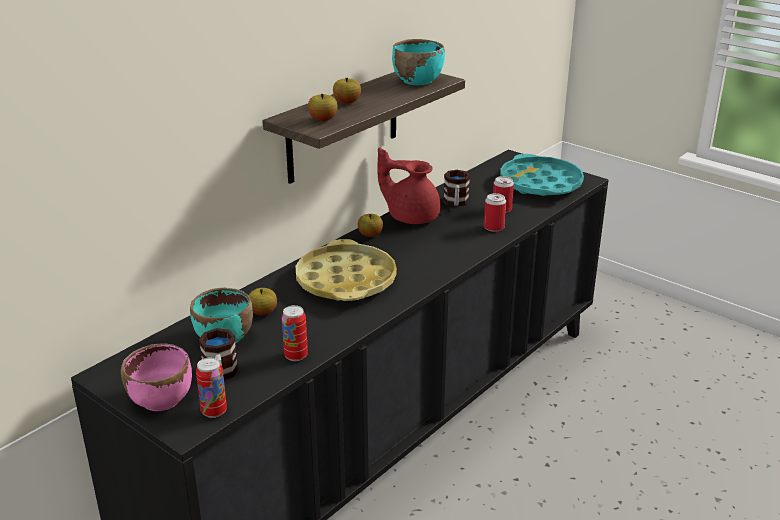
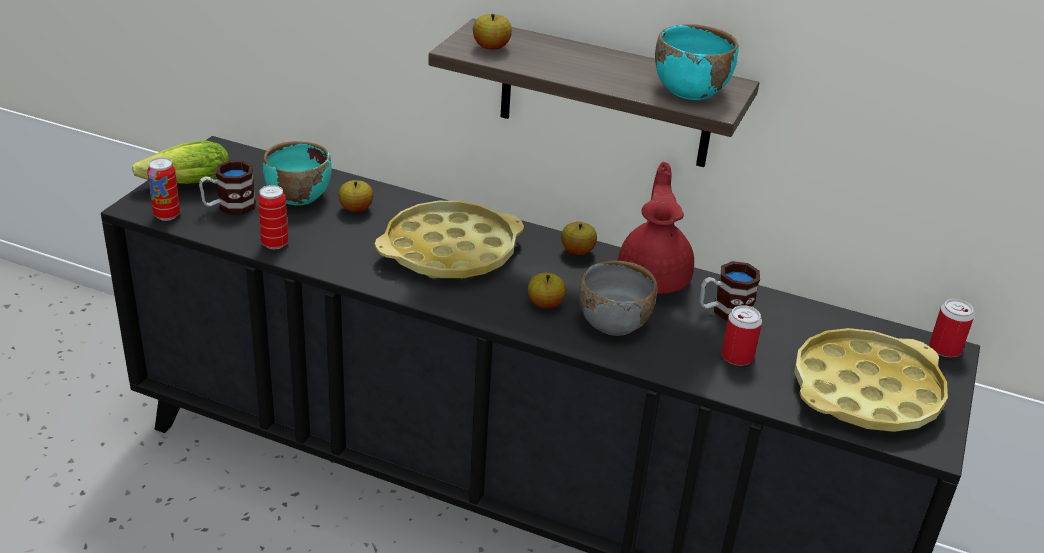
camera: 70 degrees right, 5 degrees up
(161, 399) = (183, 185): pink bowl -> lettuce
(347, 102) = (563, 54): apple -> apple (545, 304)
(456, 238) = (613, 322): none -> grey bowl
(493, 227) = (668, 354): can -> can (944, 349)
(540, 184) = (865, 391): turquoise tray -> yellow tray

